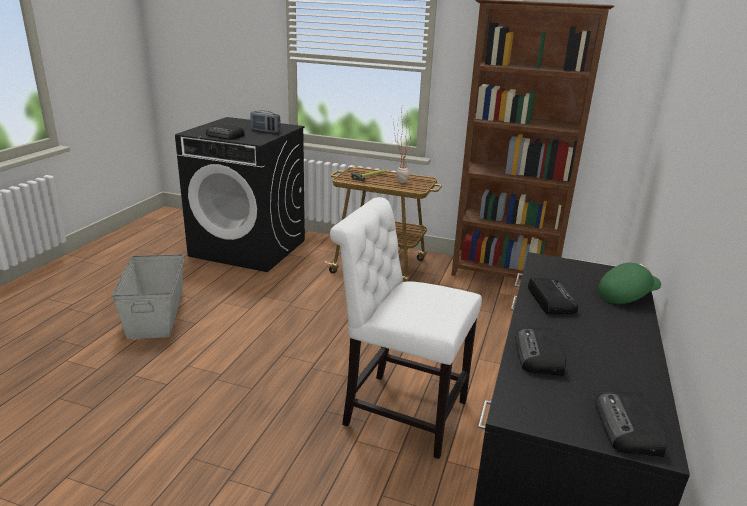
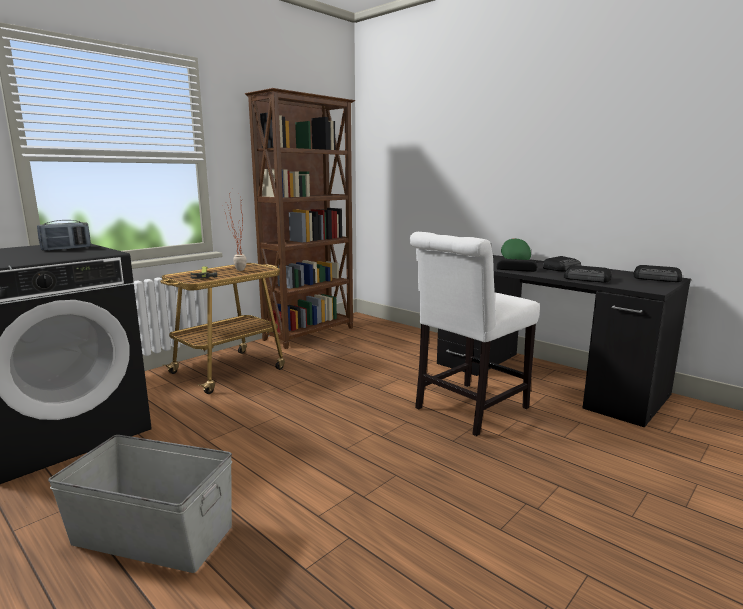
camera: 65 degrees left, 10 degrees down
(225, 136) = (43, 259): radio -> radio (562, 268)

